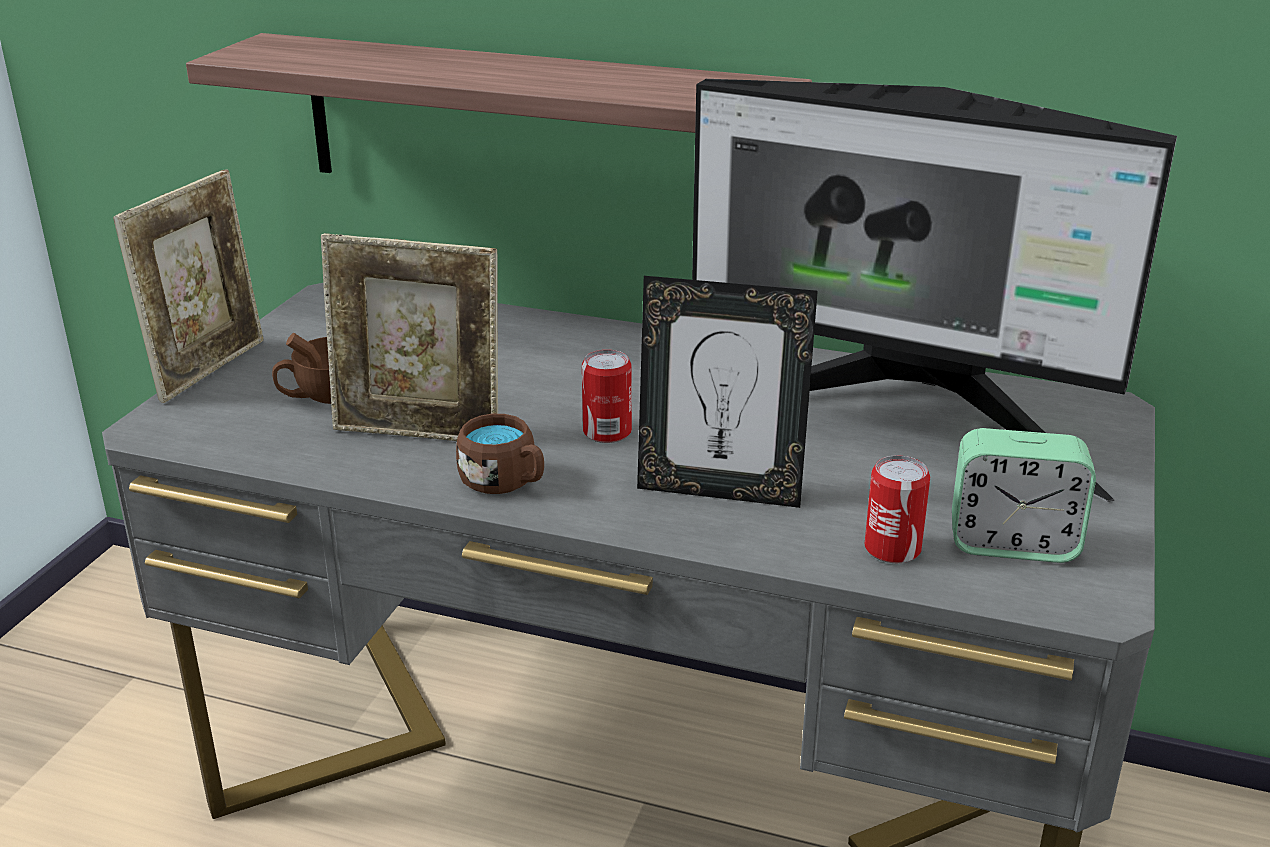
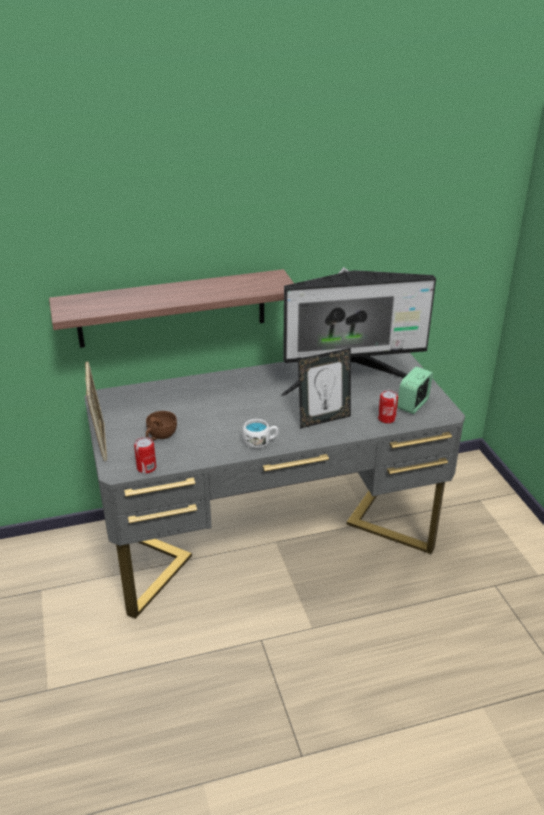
camera: 35 degrees left, 5 degrees up
(419, 433) = (211, 436): picture frame -> none
(505, 482) = (260, 442): brown mug -> white mug
(607, 432) = (268, 413): can -> can (146, 468)
(1013, 543) = (413, 405): alarm clock -> alarm clock turned 150 degrees clockwise

